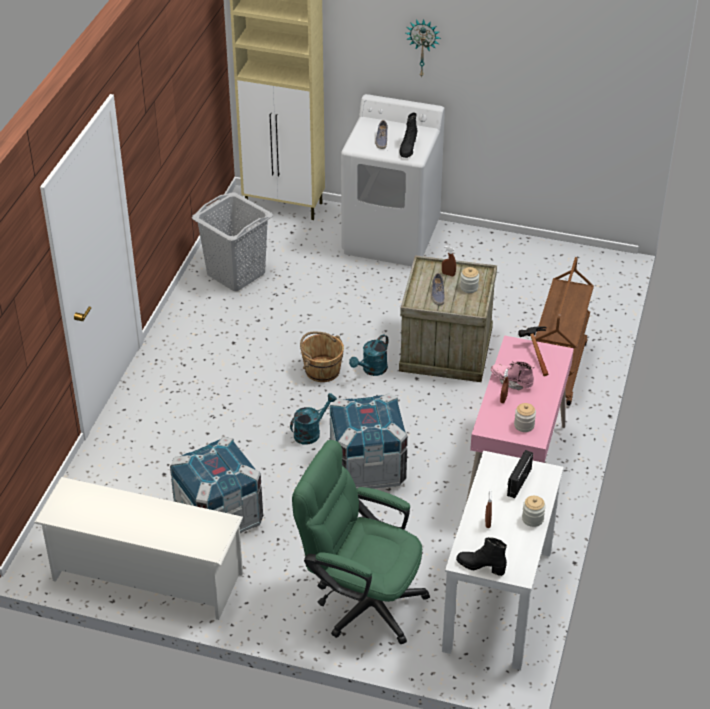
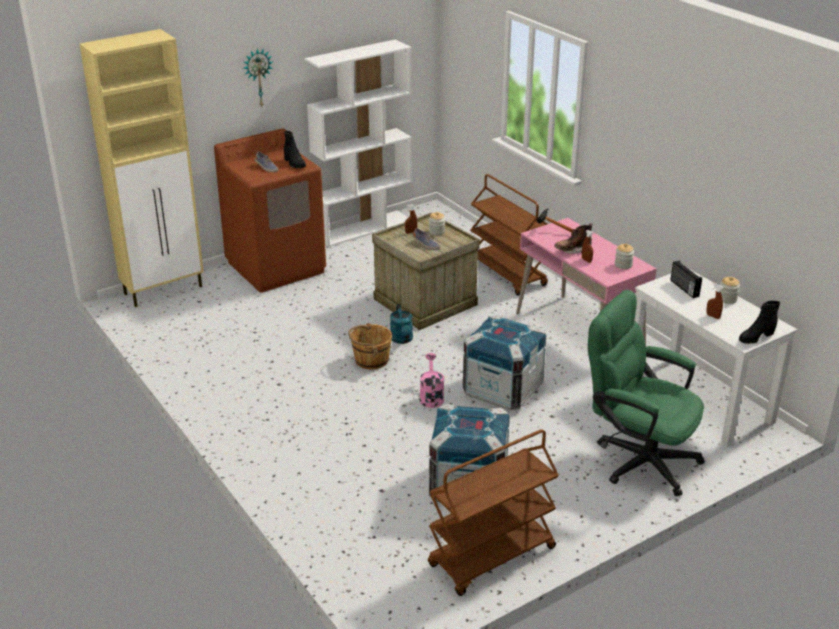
camera: 50 degrees left, 10 degrees down
(146, 577) = (491, 558): white shoe rack -> brown cart
(236, 274) = (203, 346): grey laundry basket -> none
(311, 432) = (431, 396): turquoise watering can -> pink watering can
(361, 600) = (637, 458): green office chair -> green office chair turned 60 degrees clockwise
(391, 237) = (276, 267): white washing machine -> brown washing machine
(511, 381) = (572, 250): pink boot -> brown boot
(519, 244) = (363, 228): none -> white bookcase

